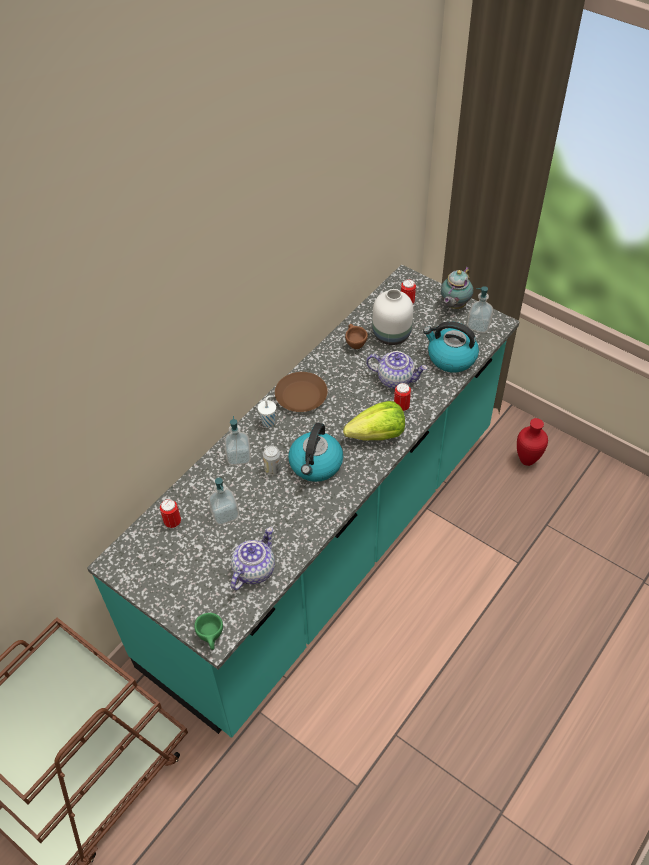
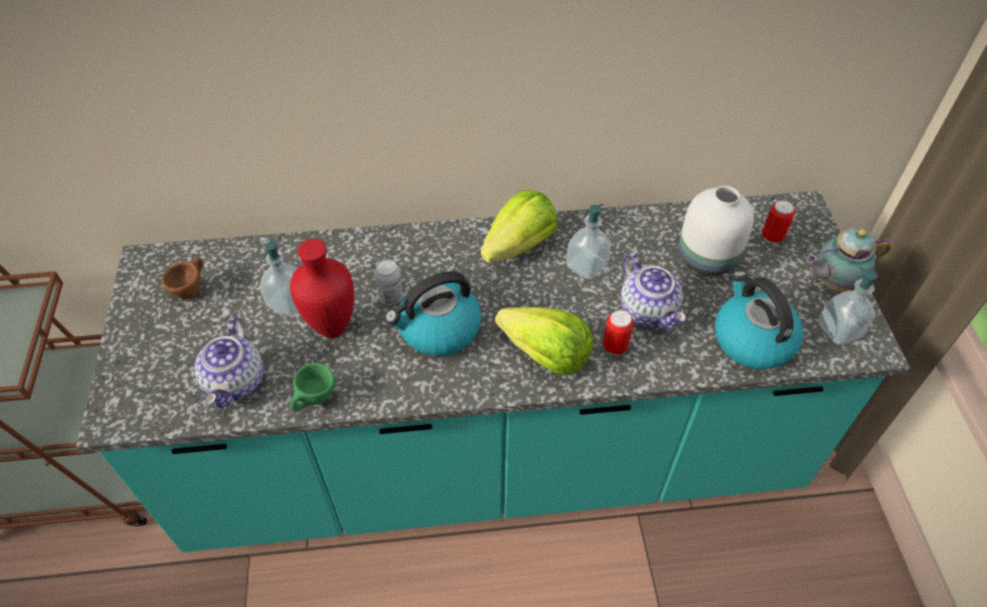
camera: 45 degrees right, 0 degrees up
(172, 522) = (237, 268): can -> none
(212, 638) = (109, 414): green cup -> green cup (314, 401)
(239, 456) = (377, 256): soap dispenser -> soap dispenser (586, 266)
(254, 569) = (236, 382): teapot -> teapot turned 105 degrees clockwise
(269, 422) = (452, 246): white cup -> none
(301, 395) = (519, 246): brown plate -> lettuce
(354, 344) = (648, 236): brown cup -> brown cup (191, 289)
(527, 459) = (823, 569): red vase -> red vase (334, 326)

